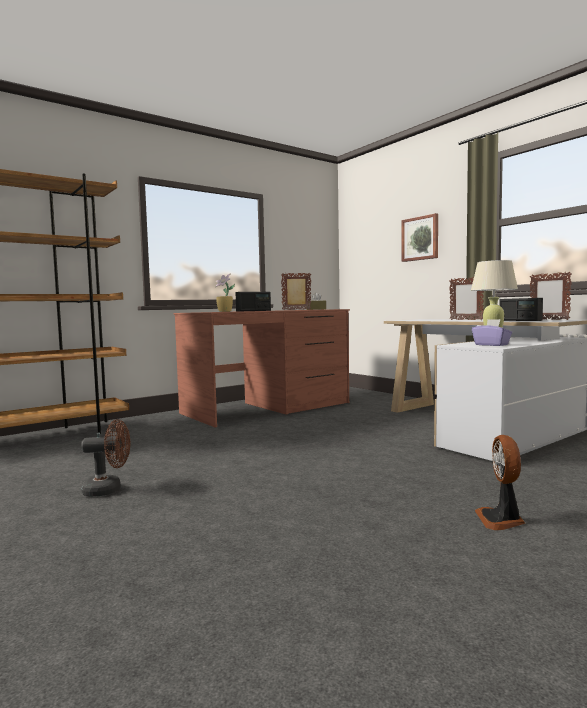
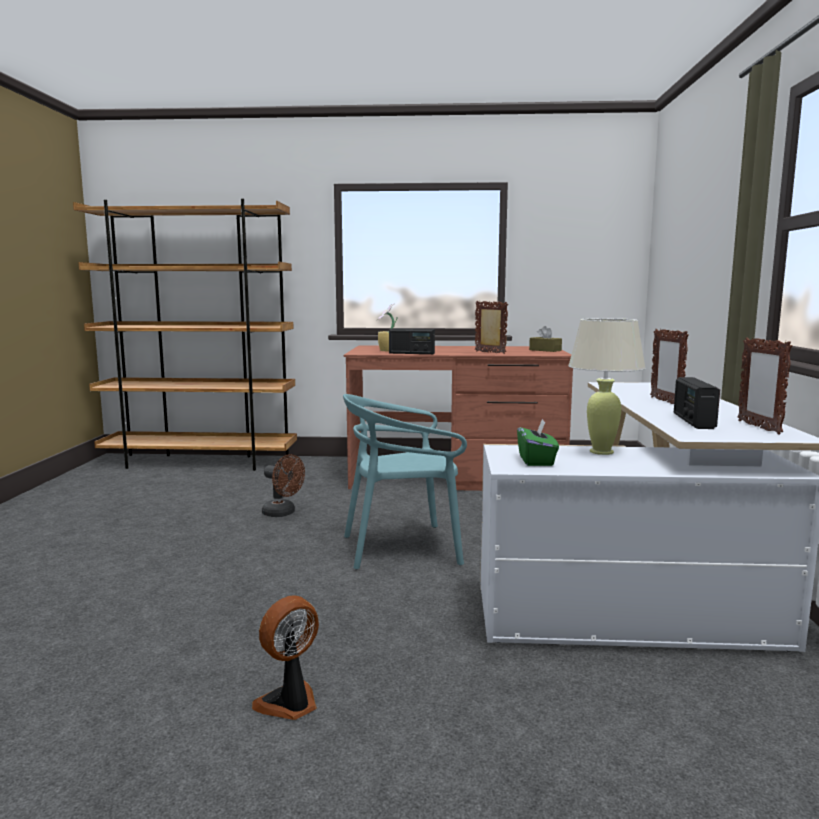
camera: 40 degrees right, 5 degrees up
(108, 490) = (136, 530): brown fan -> brown fan (283, 513)
(340, 444) = (402, 548): none -> turquoise chair
(420, 238) = (711, 243): picture -> none
(491, 345) = (536, 461): purple tissue box -> green tissue box

